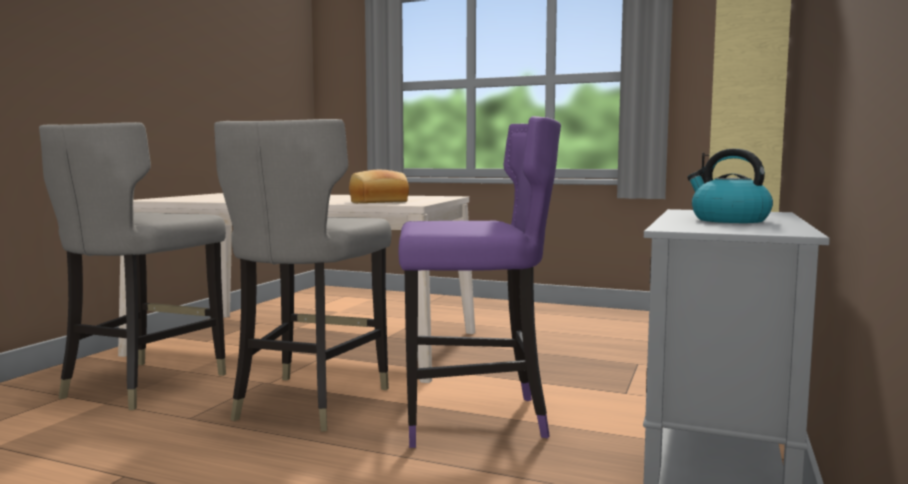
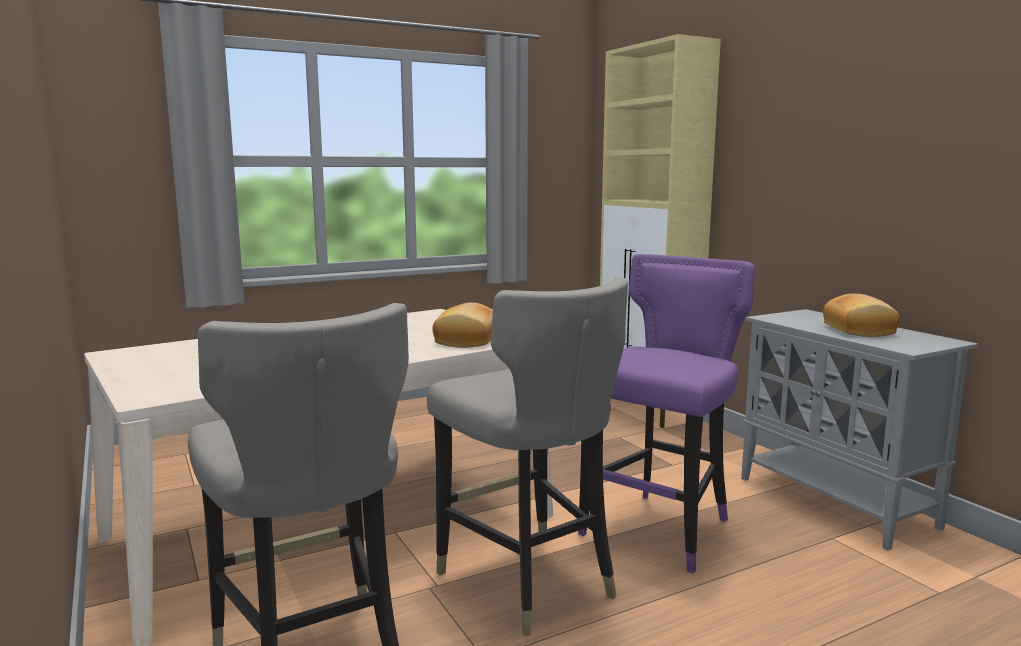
camera: 50 degrees left, 5 degrees up
(728, 220) = (860, 330): kettle -> bread

